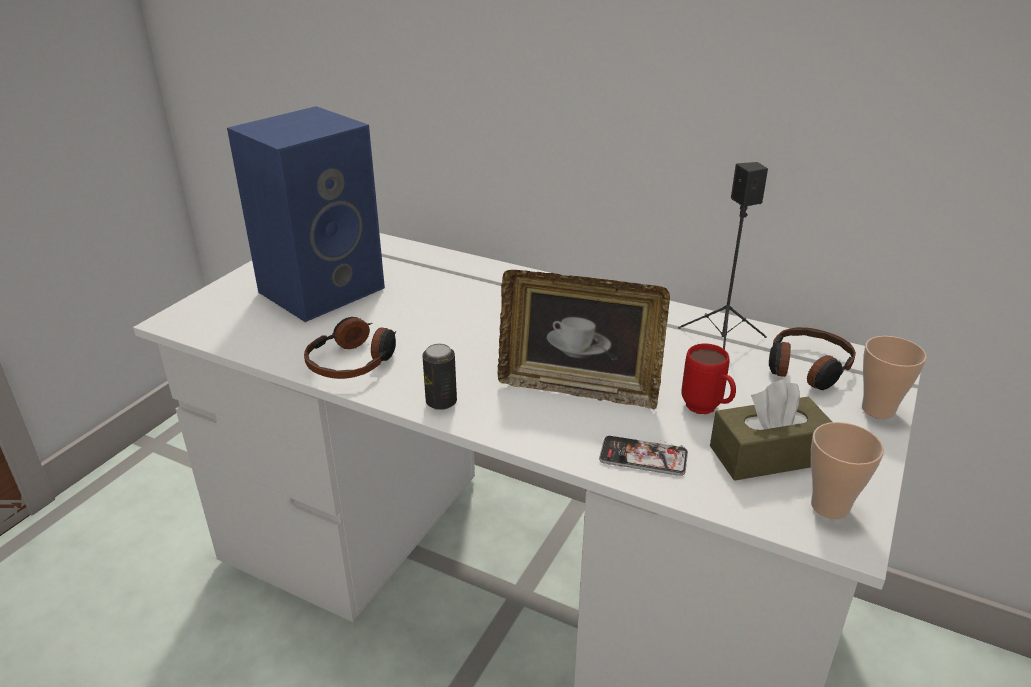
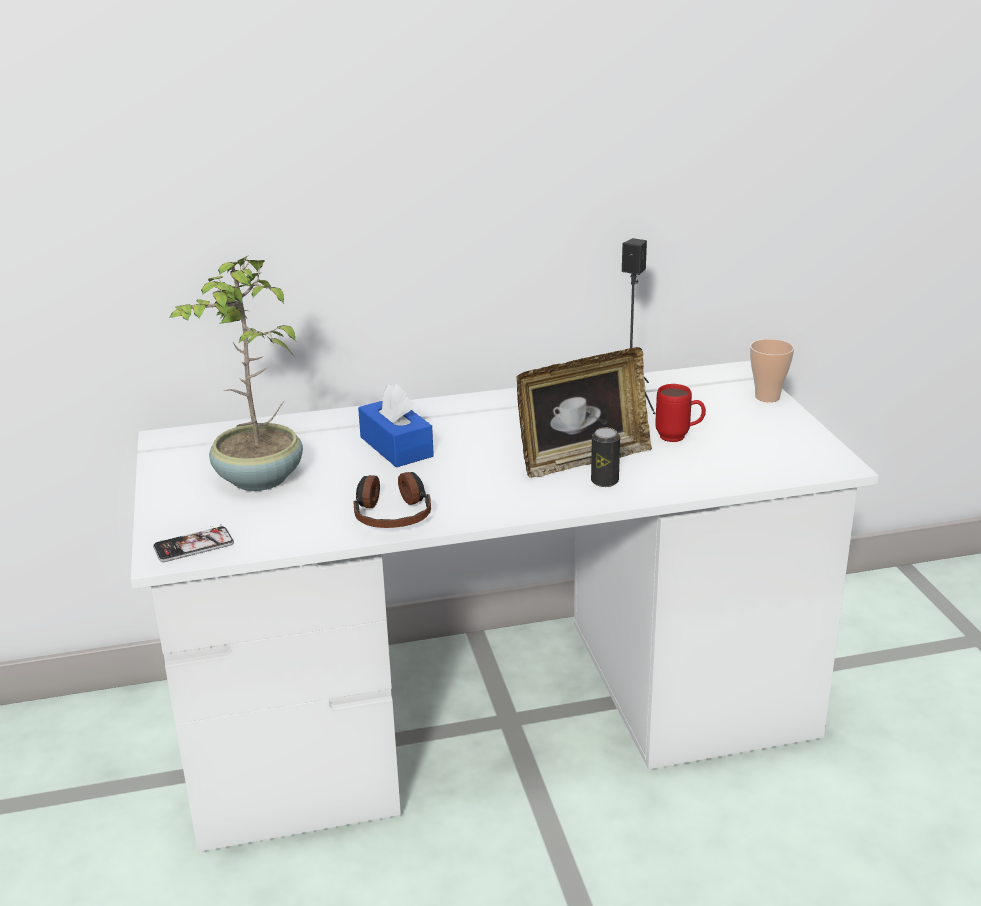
camera: 40 degrees left, 5 degrees down
(322, 288) = (258, 480): blue speaker -> potted plant
(441, 402) = (506, 507): can -> can (604, 481)
(453, 304) = (396, 447): none -> blue tissue box
(643, 457) = (683, 478): phone -> phone (193, 546)
(768, 455) = (747, 445): brown tissue box -> none
(806, 369) = (699, 391): headphones -> none
(830, 506) = (812, 455): cup -> none

